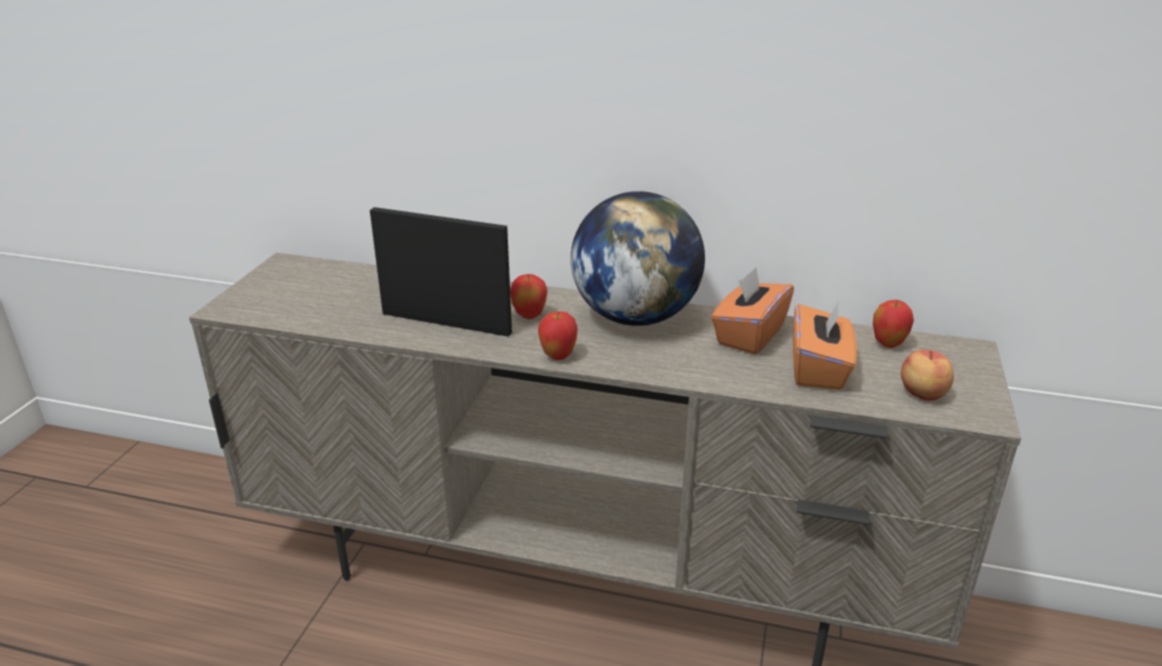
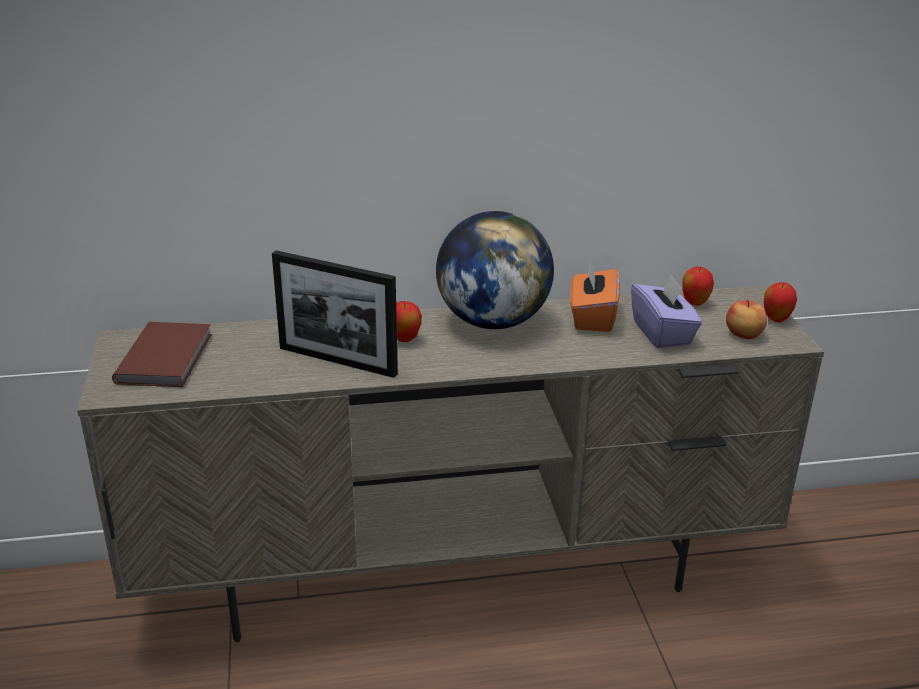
camera: 25 degrees left, 0 degrees up
(304, 287) = (168, 357): none -> brown book
(446, 323) = (337, 361): picture frame -> picture frame turned 150 degrees counterclockwise
(558, 356) = (459, 367): apple -> apple (776, 319)
(819, 370) = (662, 333): orange tissue box -> purple tissue box

